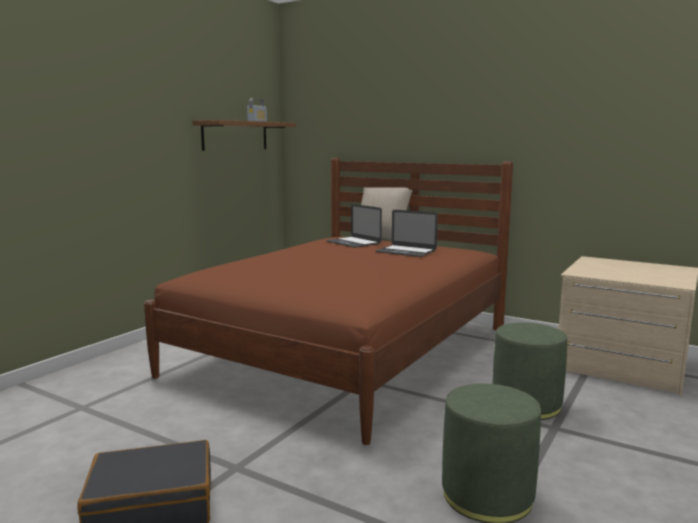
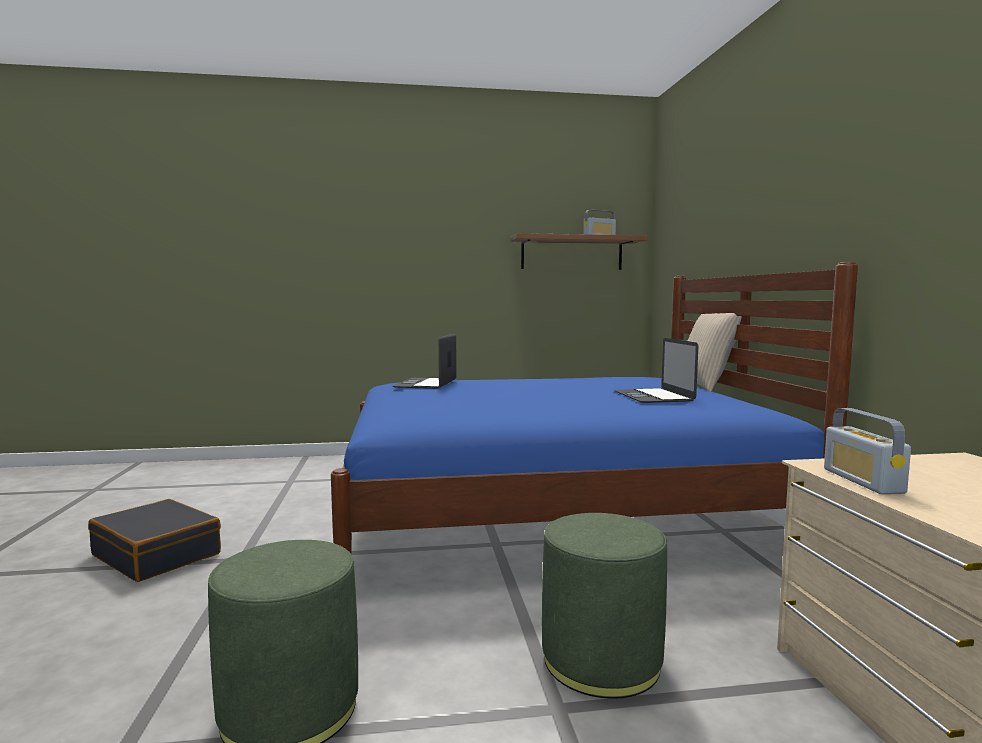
camera: 50 degrees right, 5 degrees down
(346, 351) = (553, 513): brown bed -> blue bed
(353, 242) = (635, 381): laptop -> laptop (426, 384)
(604, 276) = (862, 481): none -> radio

